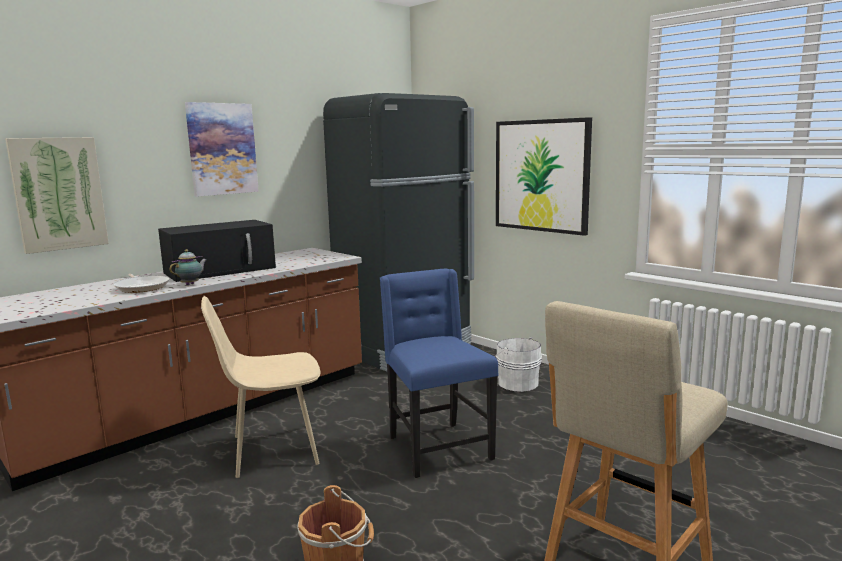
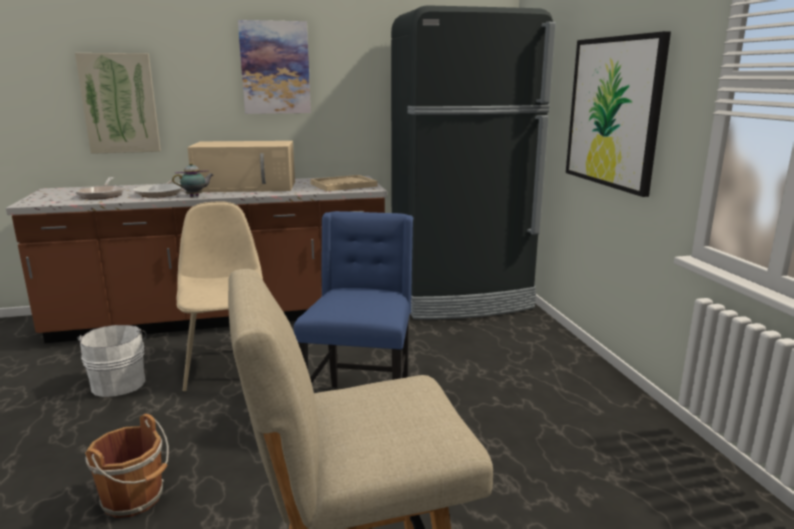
camera: 30 degrees right, 5 degrees up
(74, 297) = (102, 195): none -> frying pan
(221, 270) = (247, 187): black microwave -> beige microwave
(271, 450) = (228, 366): beige chair -> beige chair turned 60 degrees clockwise
(312, 257) = (343, 185): none -> beige tray
(516, 383) = (531, 365): white bucket -> white bucket (119, 382)

